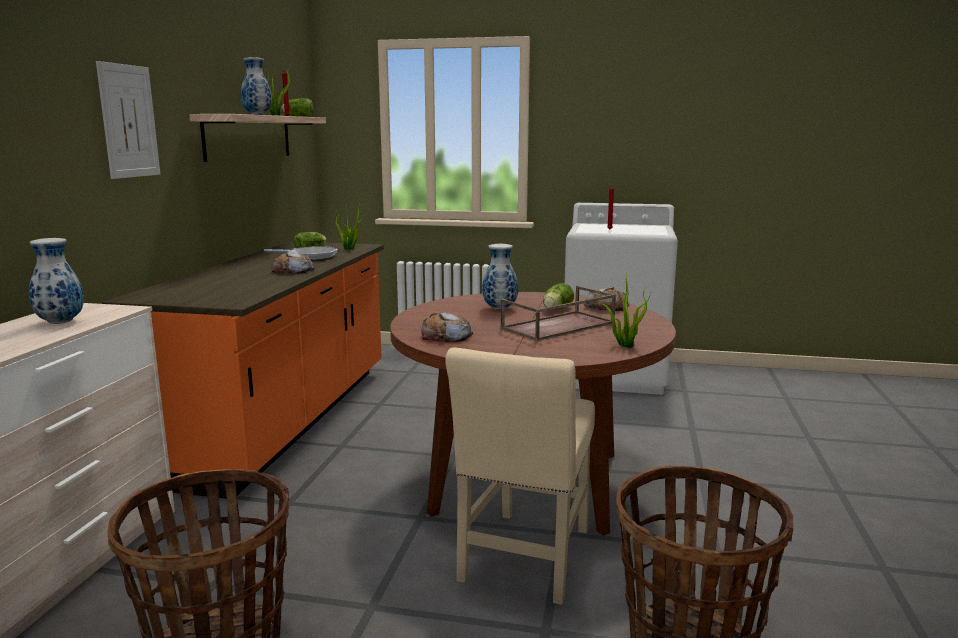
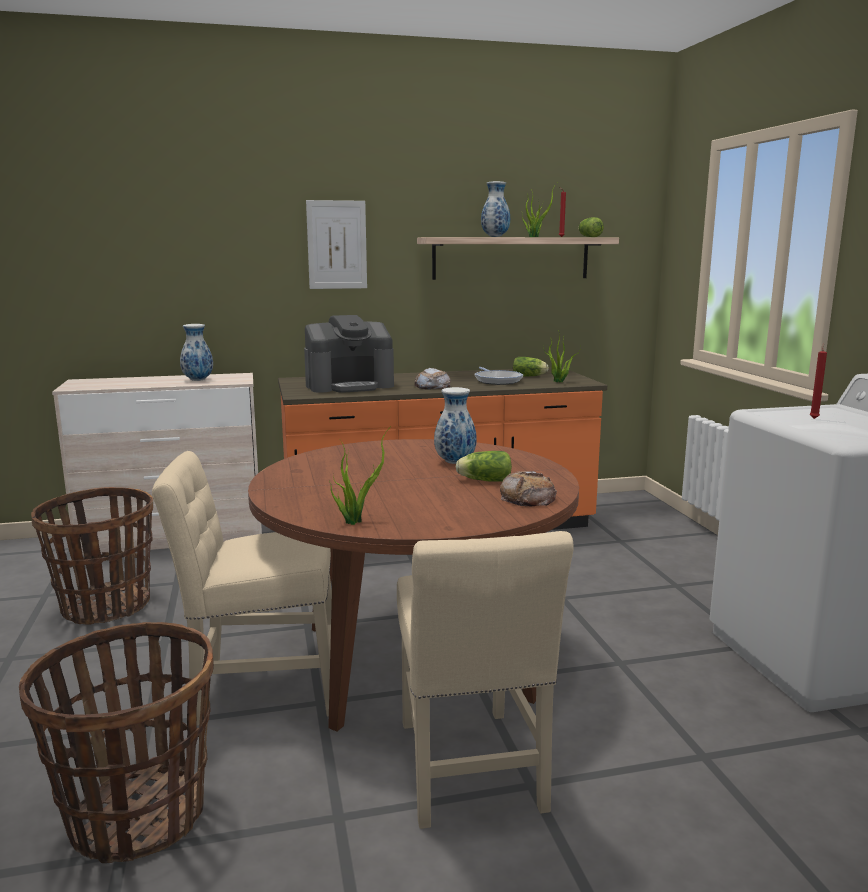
camera: 65 degrees right, 0 degrees up
(226, 287) = (349, 385): none -> coffee machine
(446, 336) = (327, 461): bread -> none
(558, 326) = (407, 489): brown tray -> none
(682, 494) = (470, 772): none -> beige chair

